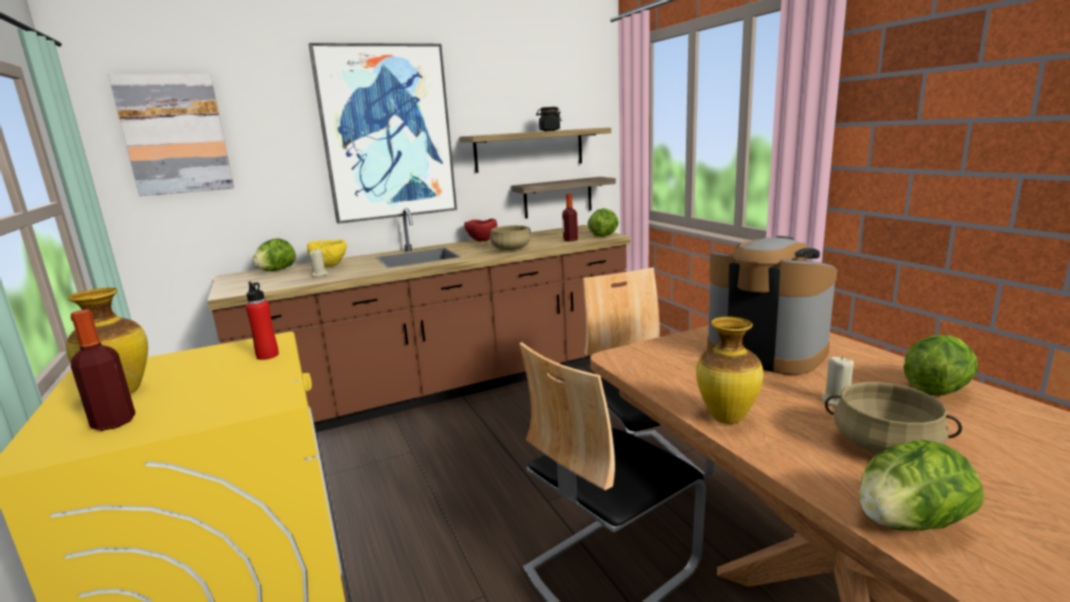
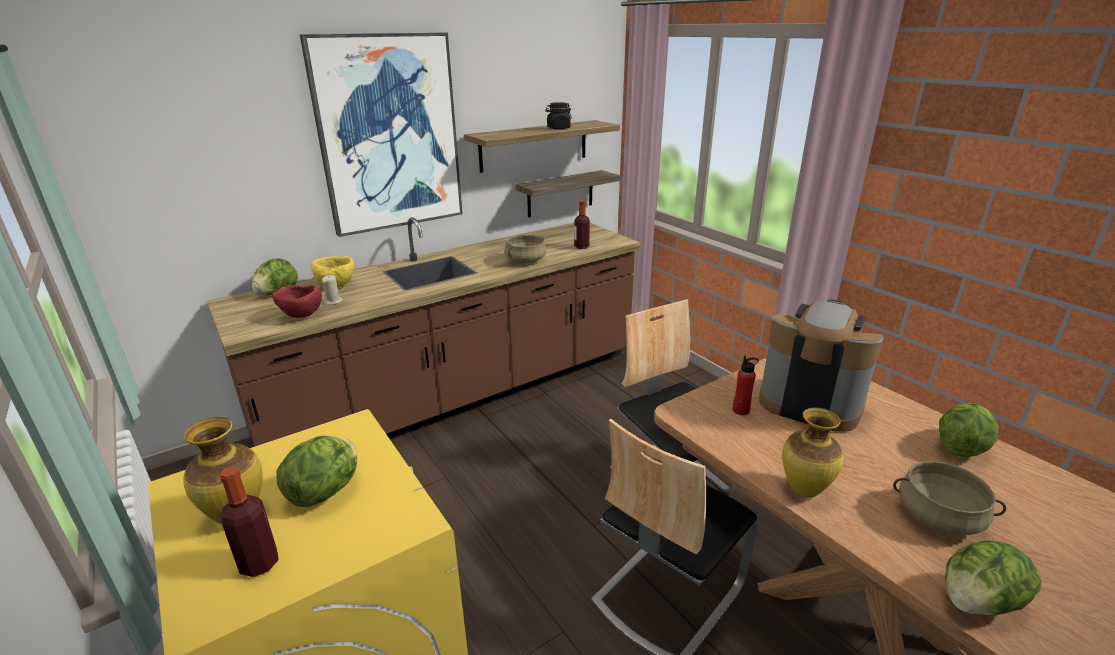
camera: 10 degrees left, 10 degrees up
(175, 134) = (149, 145): picture -> none
(267, 355) = (365, 450): red bottle -> red bottle (741, 410)
(482, 241) = (488, 246): red bowl -> red bowl (301, 316)
(604, 235) = (613, 240): lettuce -> lettuce (326, 491)
(837, 401) = (887, 464): beige candle -> none

